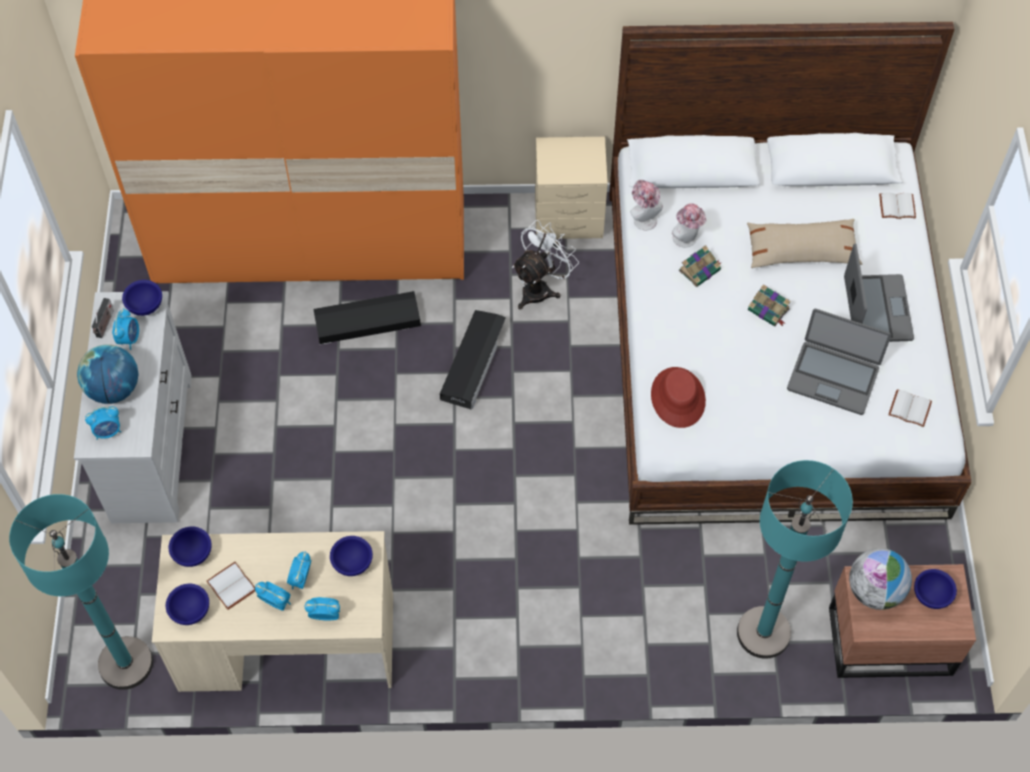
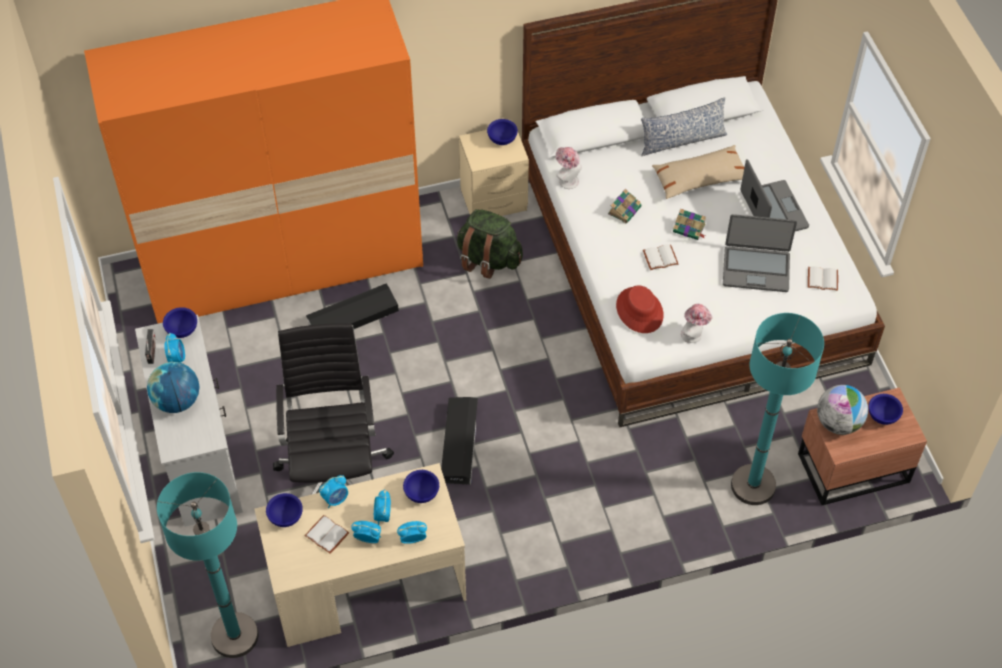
camera: 15 degrees left, 5 degrees down
(108, 431) = (184, 435): alarm clock -> alarm clock (336, 499)
(190, 611) = (298, 562): blue bowl -> blue bowl (501, 140)
(292, 501) = (335, 473): none -> black office chair
(473, 362) = (452, 330): black storage box -> black storage box (460, 443)
(540, 287) = (488, 259): white fan -> green backpack
(687, 239) = (607, 189): hat -> hat (694, 335)
(794, 199) = (682, 141): none -> pillow
(896, 207) = (763, 130): white book -> white book (660, 259)

